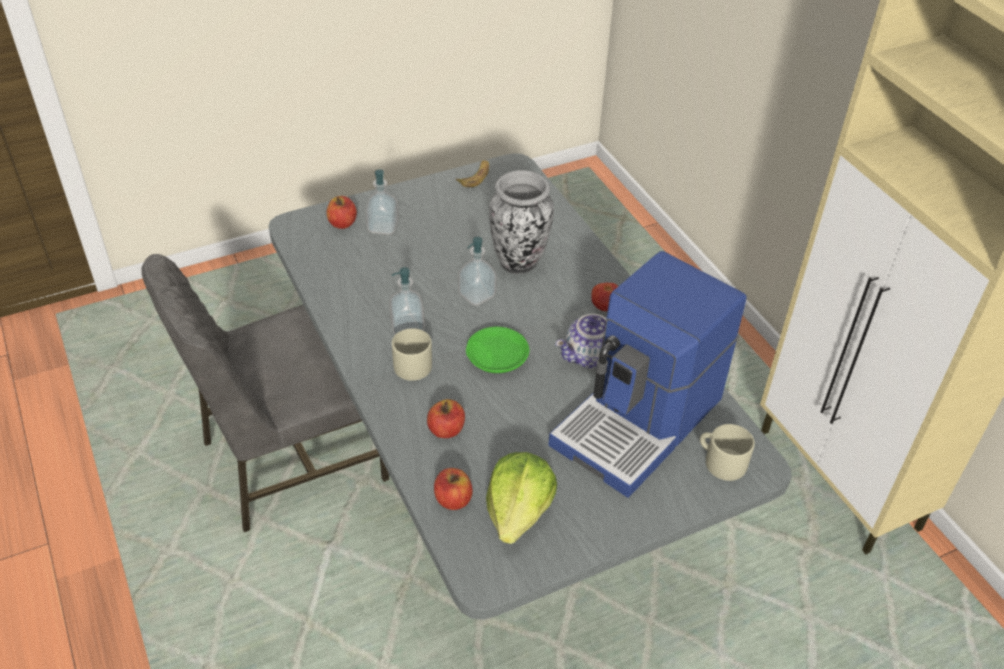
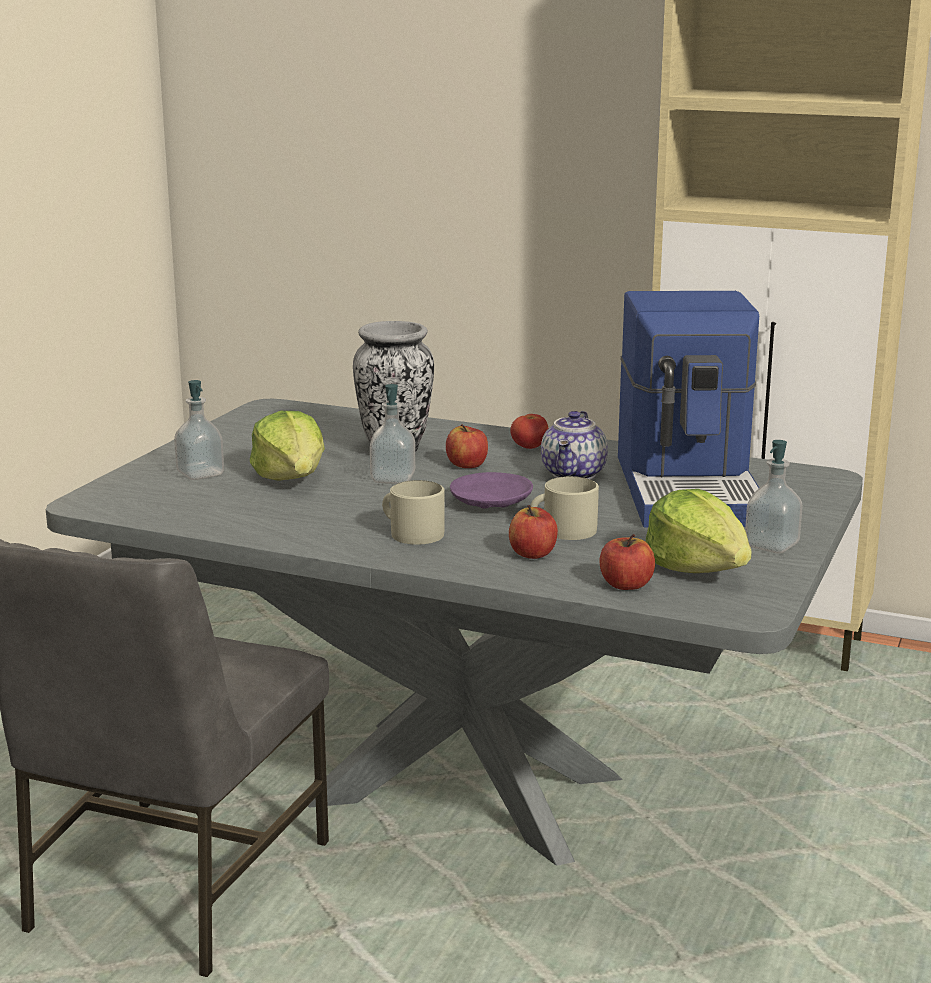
camera: 40 degrees left, 25 degrees down
(342, 223) = (145, 485): apple -> apple (467, 465)
(407, 326) = (360, 516): soap dispenser -> soap dispenser (771, 545)
(424, 260) = (291, 477): none -> lettuce
(475, 176) = (241, 421): banana -> none
(496, 357) = (490, 502): green plate -> purple plate
(721, 461) = (794, 484): beige mug -> beige mug (563, 530)

